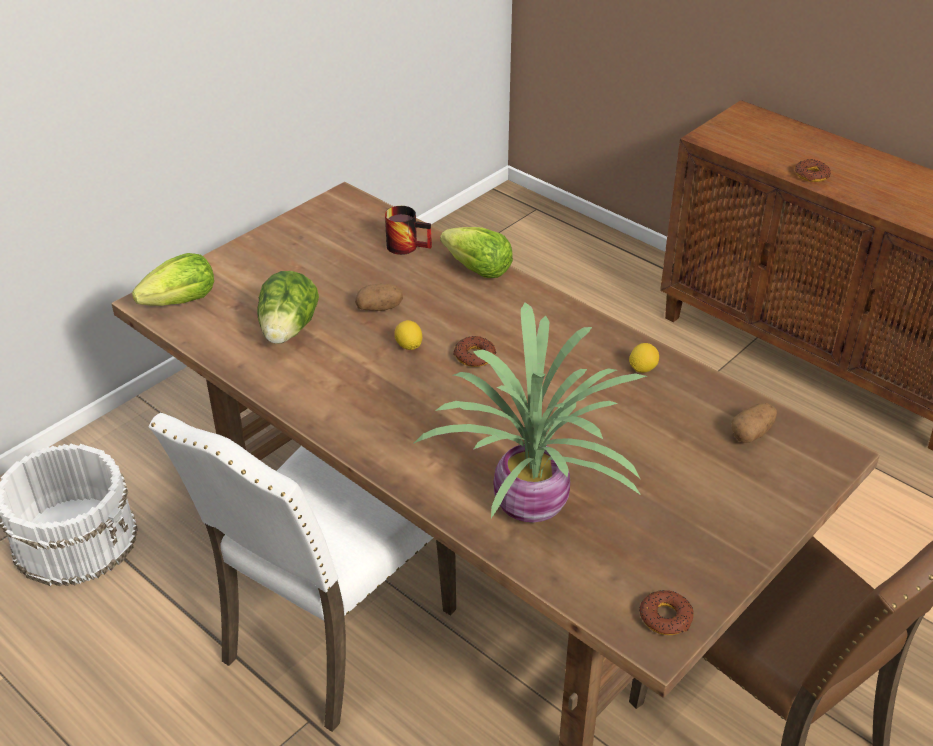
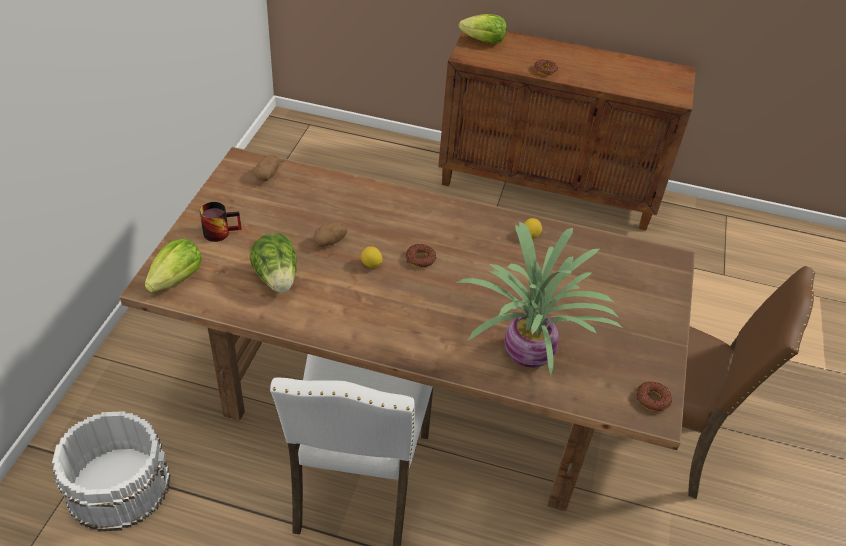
camera: 30 degrees left, 5 degrees up
(408, 245) = (316, 186): mug -> mug (221, 231)
(478, 270) = (378, 193): lettuce -> lettuce (484, 41)
(752, 433) = (620, 260): potato -> potato (268, 175)

